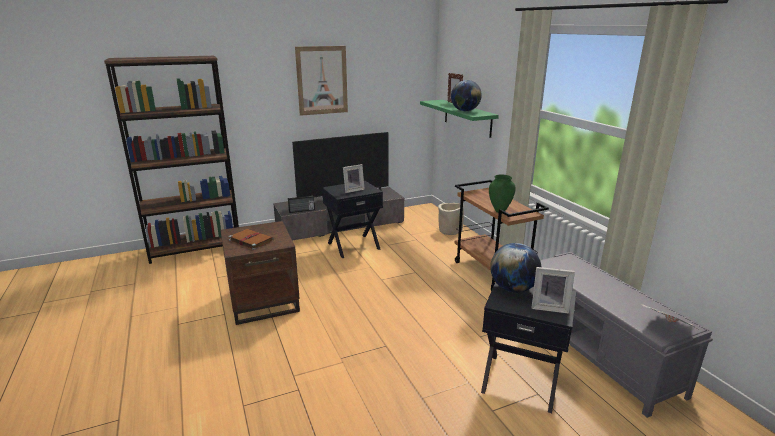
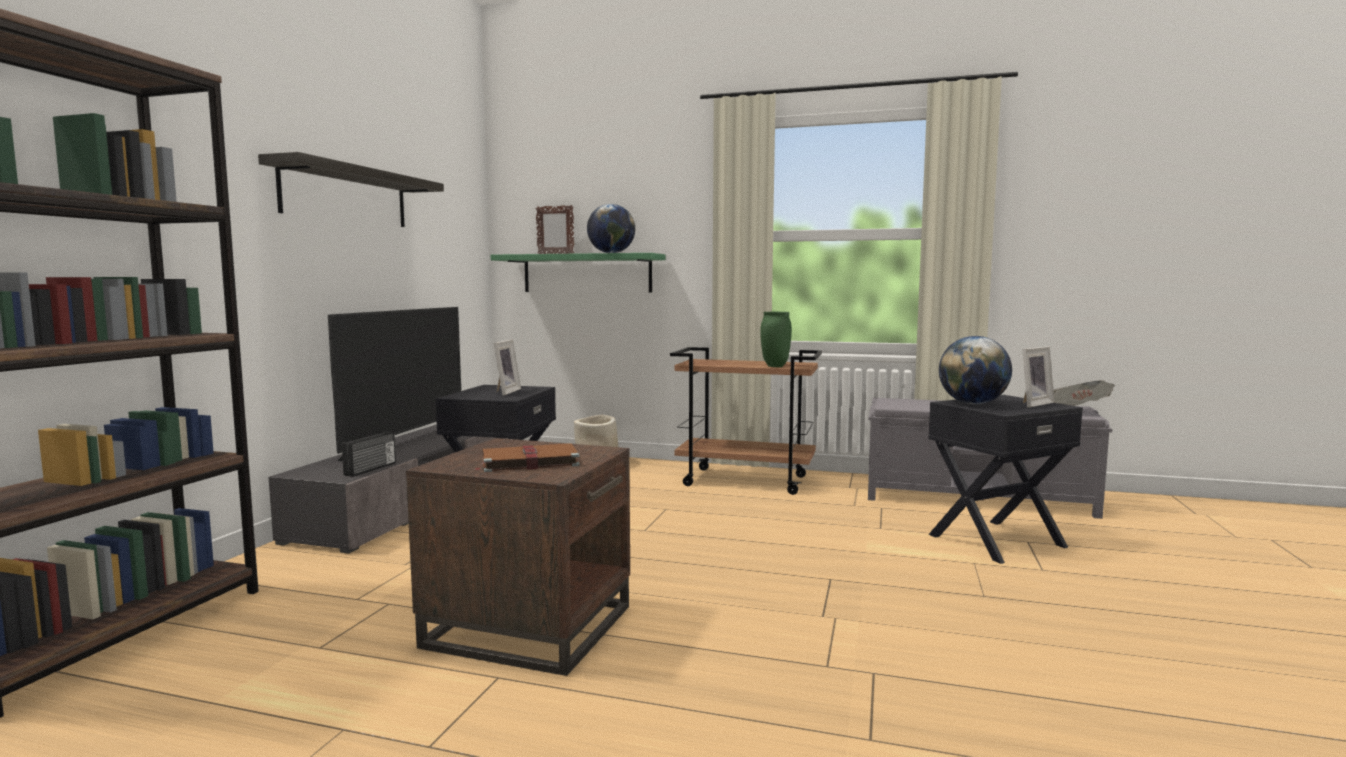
camera: 50 degrees left, 15 degrees down
(322, 80) = (346, 196): picture -> shelf

